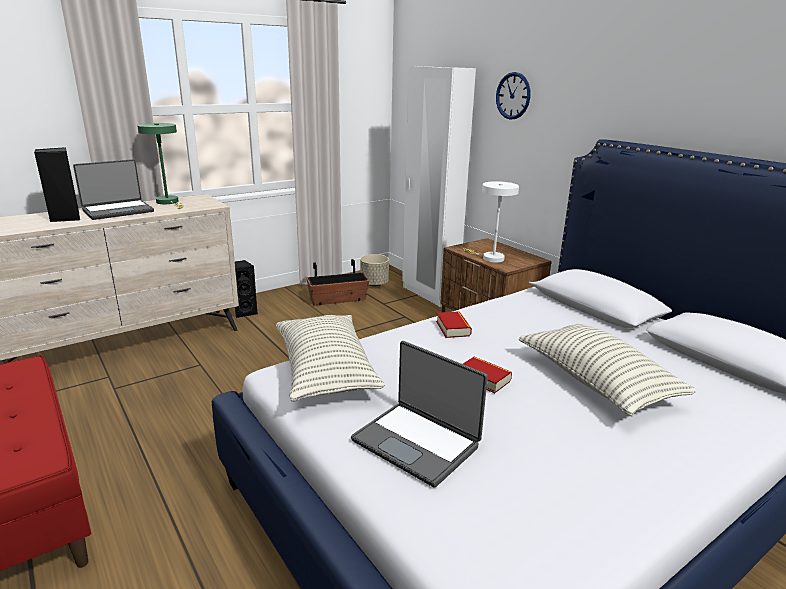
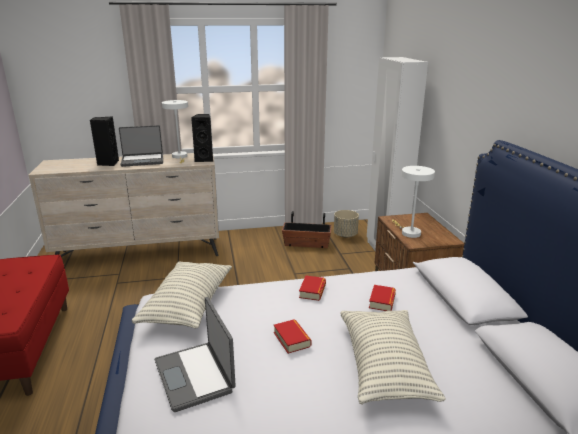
camera: 25 degrees right, 0 degrees up
(169, 202) = (180, 157): green table lamp -> white table lamp
(245, 312) = (232, 242): black speaker -> black speaker (205, 159)
(513, 96) = (451, 89): wall clock -> none
(531, 324) = (382, 301): none -> book

